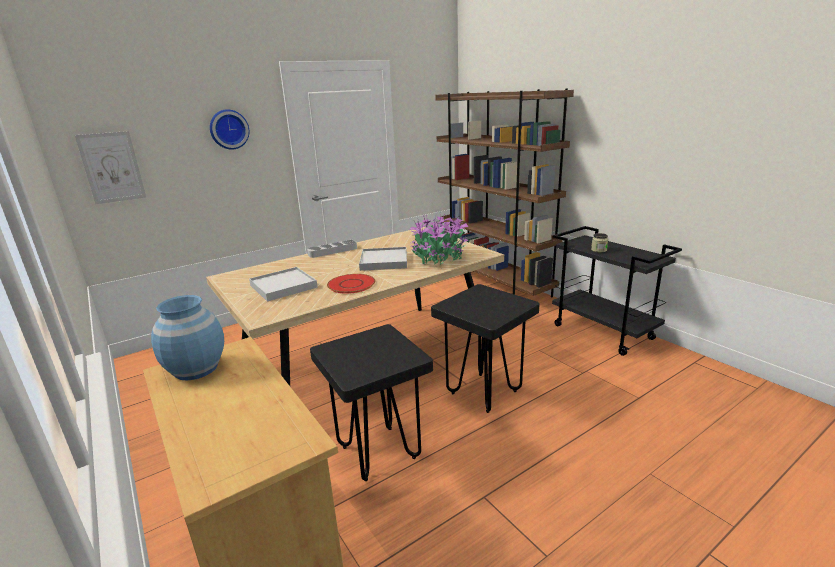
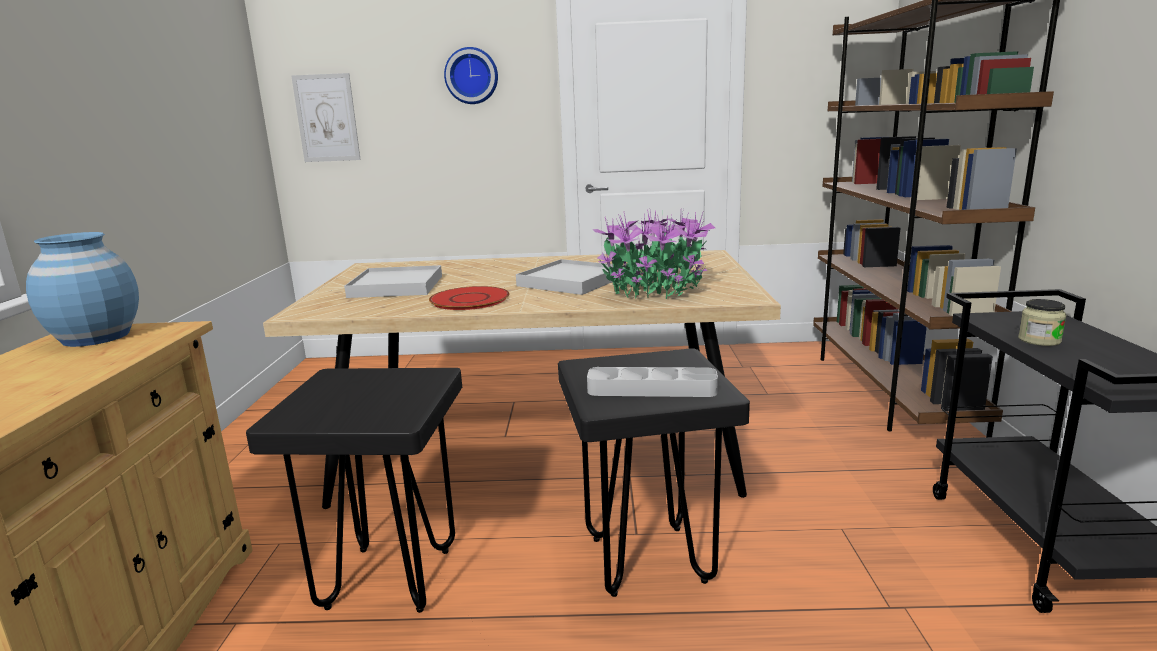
camera: 35 degrees right, 5 degrees down
(332, 251) = (535, 260): grey tray -> grey tray (651, 389)

